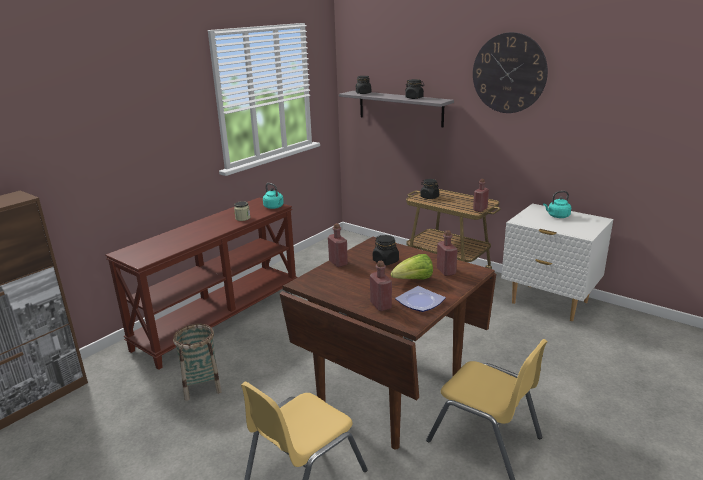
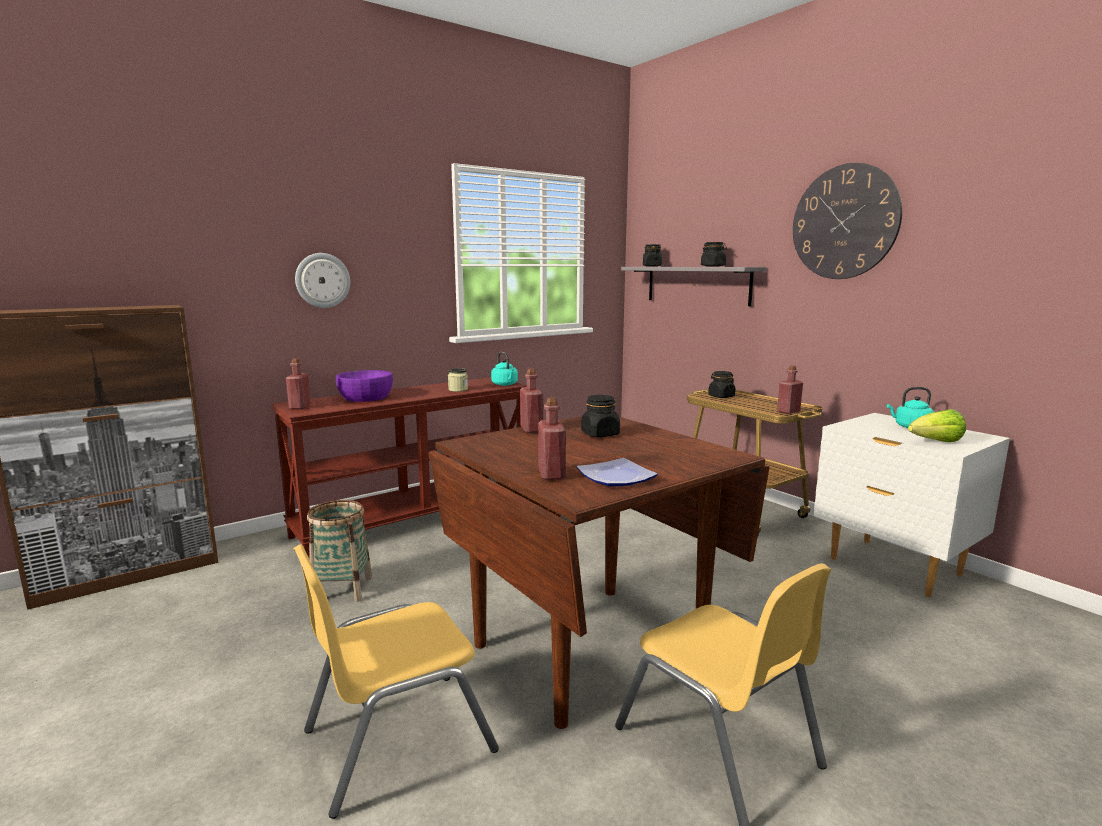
camera: 15 degrees right, 10 degrees down
(123, 146) = (322, 280): none -> wall clock
(177, 237) = (365, 397): none -> purple bowl
(413, 280) = (625, 455): lettuce -> lettuce (935, 442)
(446, 271) = (683, 452): red bottle -> red bottle (300, 407)

